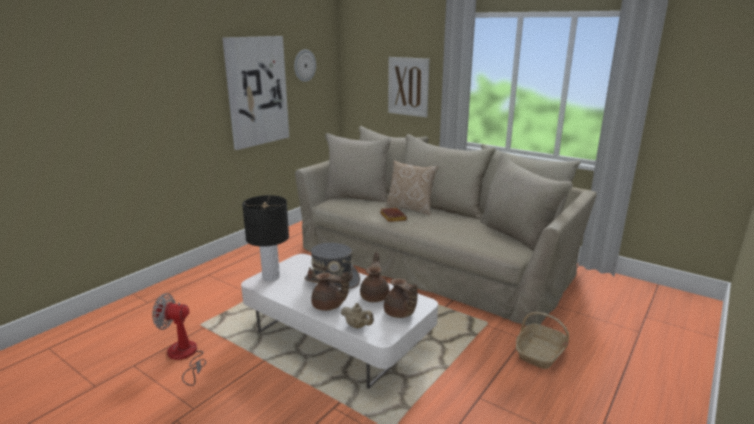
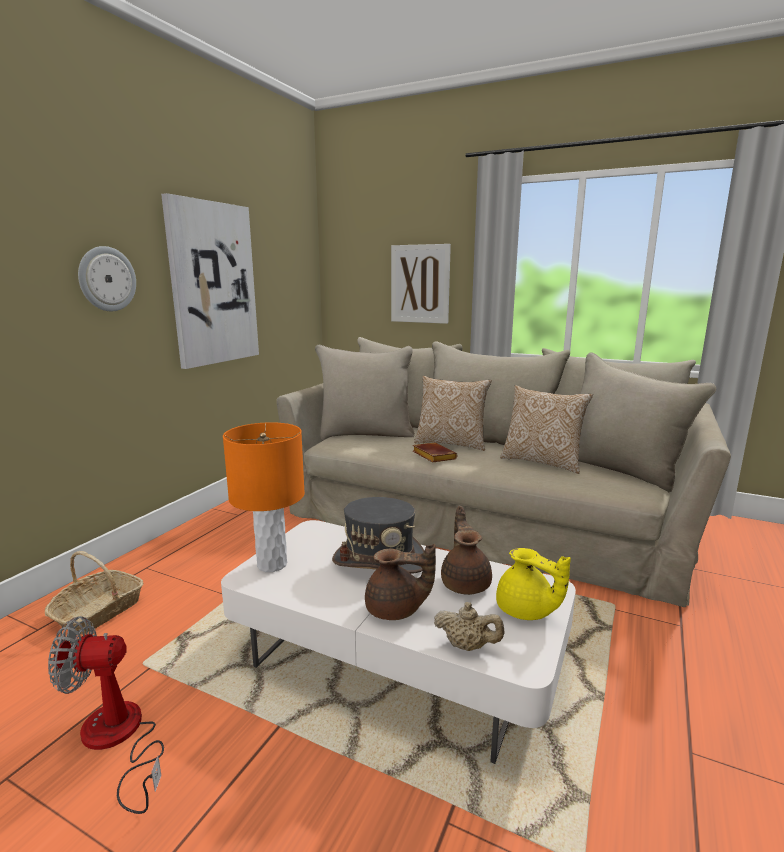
camera: 10 degrees left, 5 degrees down
(271, 277) = (272, 564): black table lamp -> orange table lamp
(304, 65) = (276, 255): wall clock -> wall clock (107, 279)
(400, 314) = (526, 611): brown teapot -> yellow teapot
(463, 226) = (542, 462): none -> pillow
(540, 353) = (723, 649): basket -> basket (99, 611)

